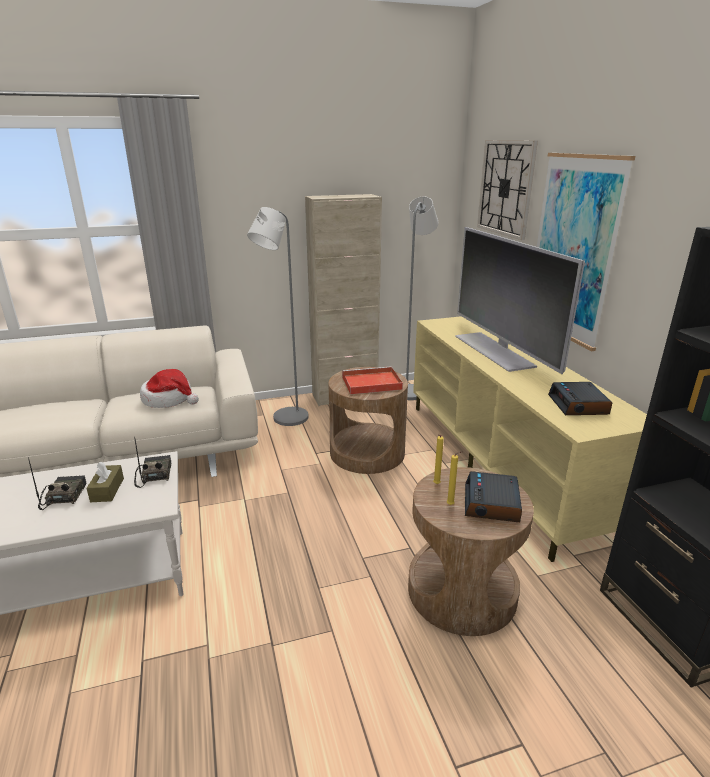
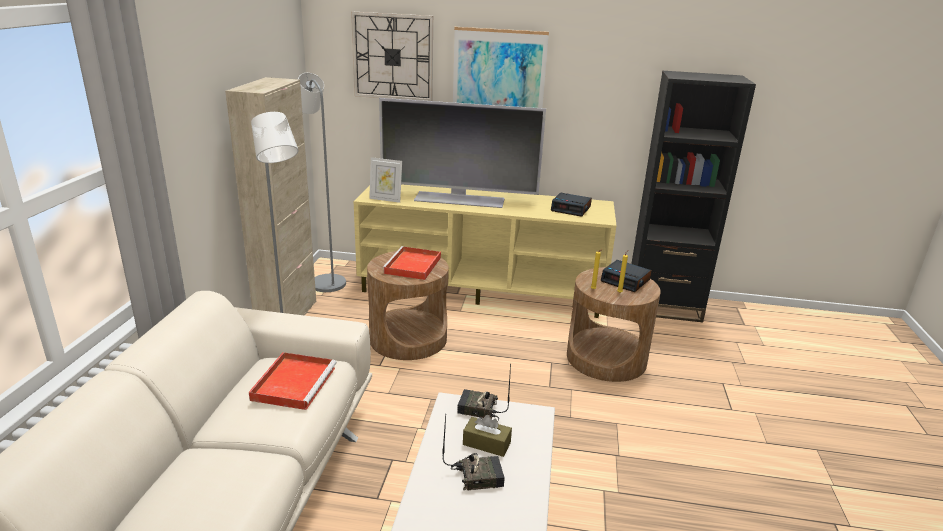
camera: 65 degrees left, 0 degrees up
(63, 496) = (478, 475): radio -> radio turned 150 degrees clockwise
(169, 399) = (294, 382): hat -> red tray
(440, 328) = (385, 199): none -> picture frame

